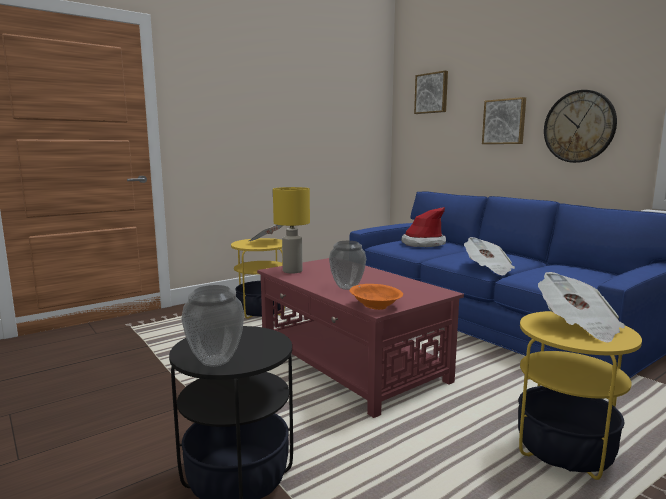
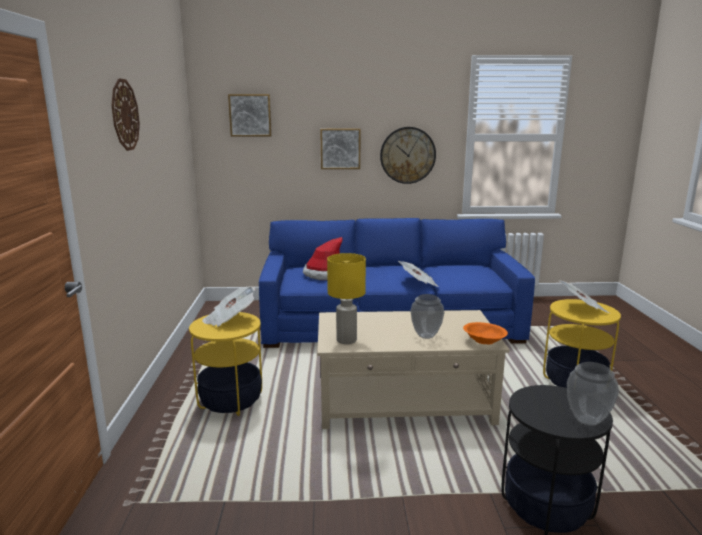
camera: 55 degrees left, 5 degrees up
(255, 82) = (124, 115): none -> wall clock
(351, 363) = (405, 401): red coffee table -> beige coffee table

